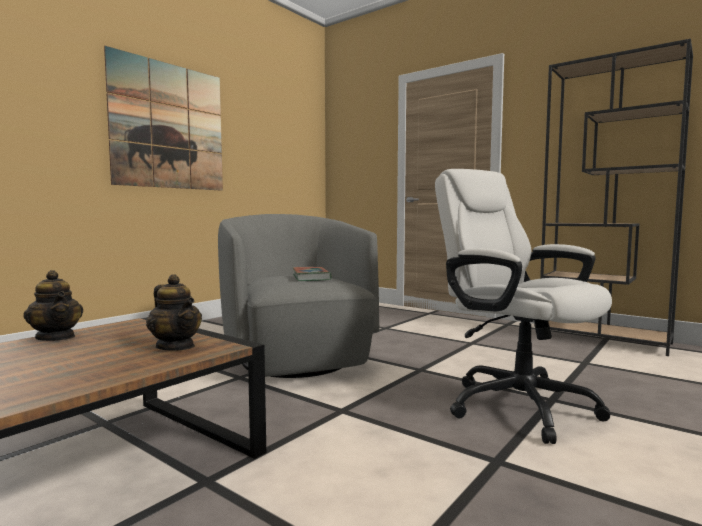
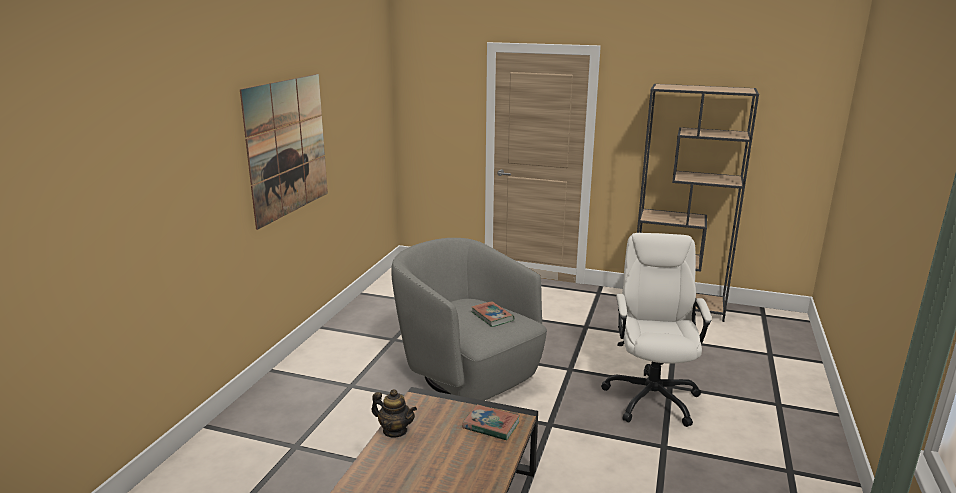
camera: 20 degrees left, 15 degrees up
(176, 347) = (491, 425): teapot -> book
(514, 405) = (650, 397): white office chair -> white office chair turned 60 degrees clockwise

